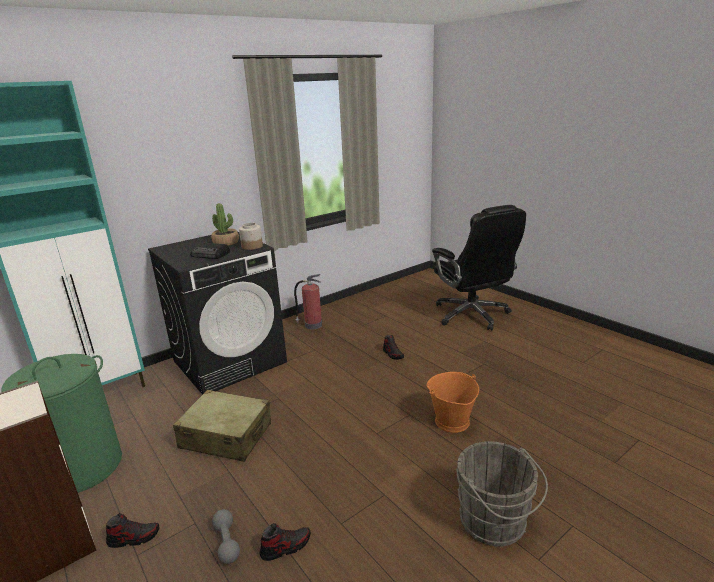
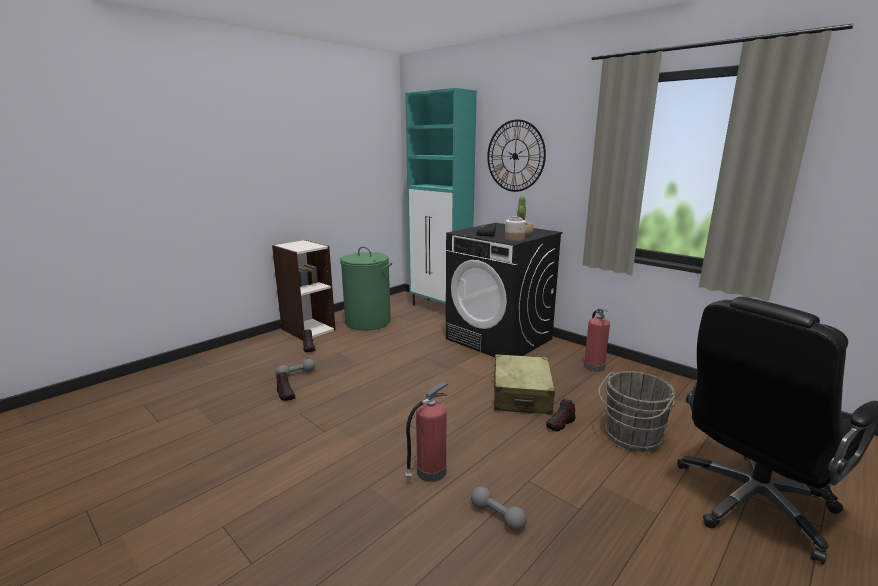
camera: 80 degrees right, 5 degrees down
(151, 164) = (515, 156): none -> wall clock
(226, 436) = (398, 356): beige suitcase -> beige suitcase (521, 395)
(451, 421) = (430, 472): orange bucket -> fire extinguisher
(495, 394) = (497, 516): none -> grey dumbbell
(495, 523) = (274, 499): grey bucket -> grey bucket (631, 437)

